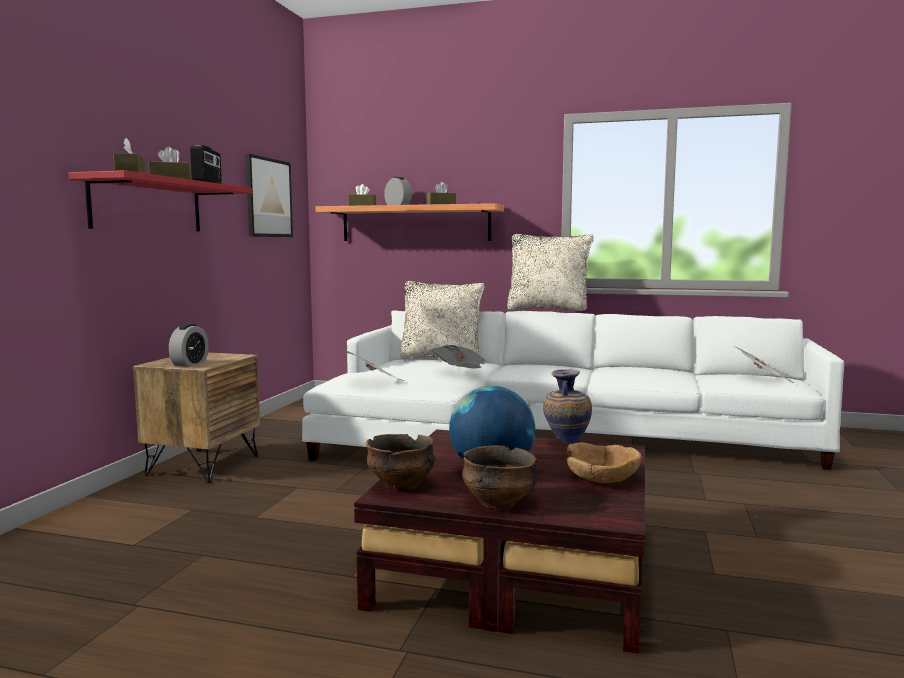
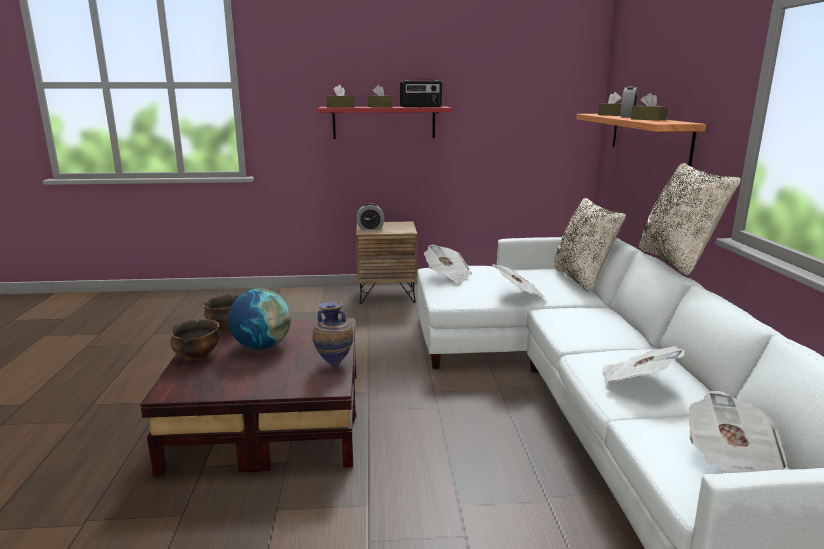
camera: 70 degrees right, 10 degrees up
(268, 198) = (532, 107): picture -> none
(602, 478) = (251, 383): brown bowl -> none
(655, 376) = (636, 382): none -> newspaper

